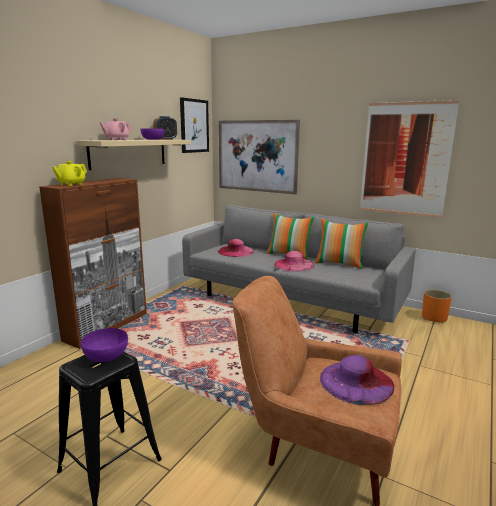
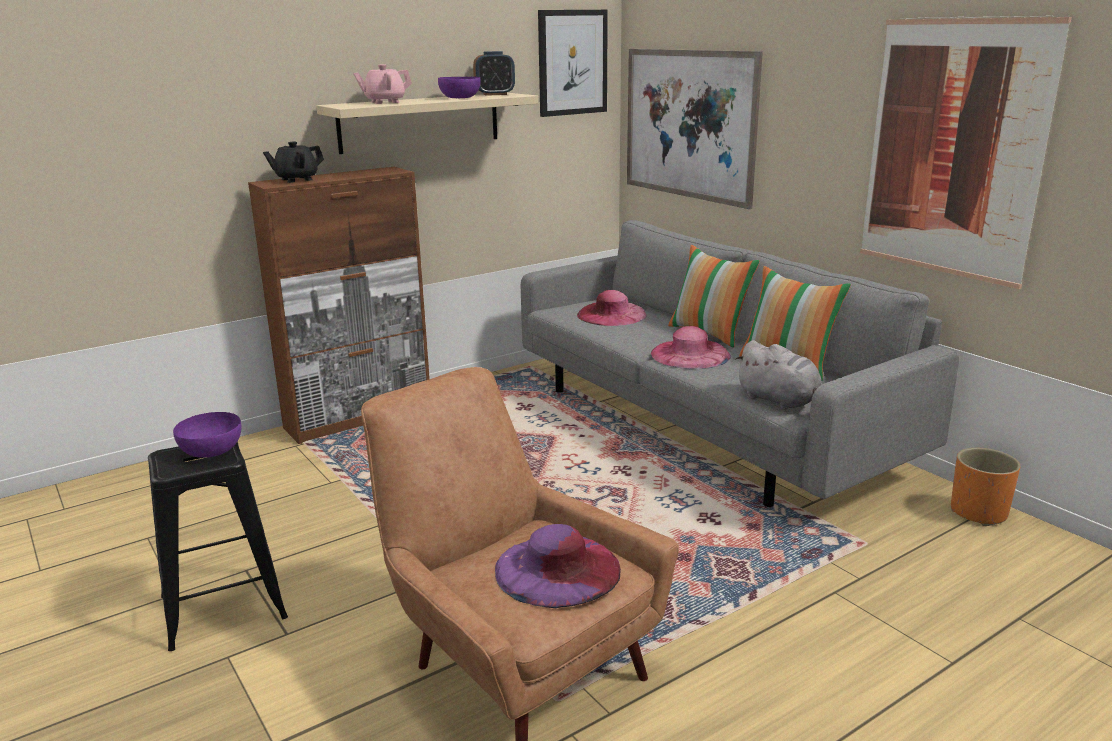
camera: 25 degrees right, 5 degrees up
(71, 184) = (296, 179): yellow teapot -> black teapot
(357, 279) = (780, 401): none -> grey plush toy

